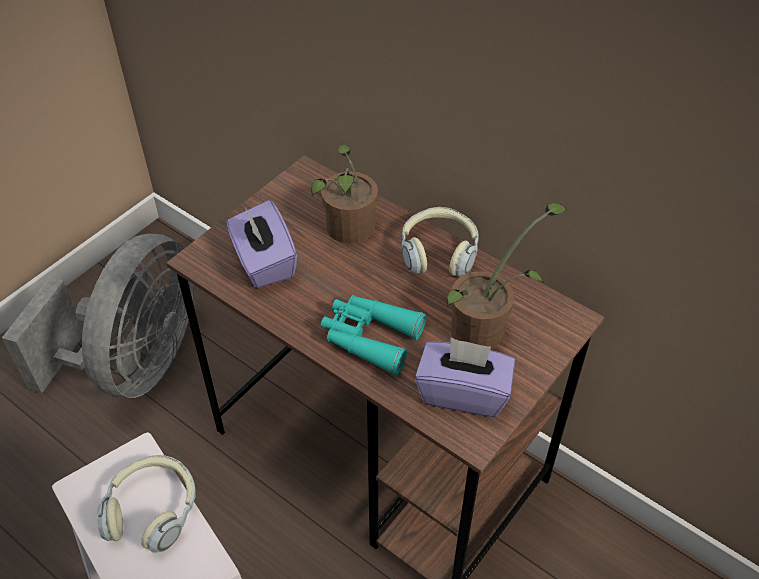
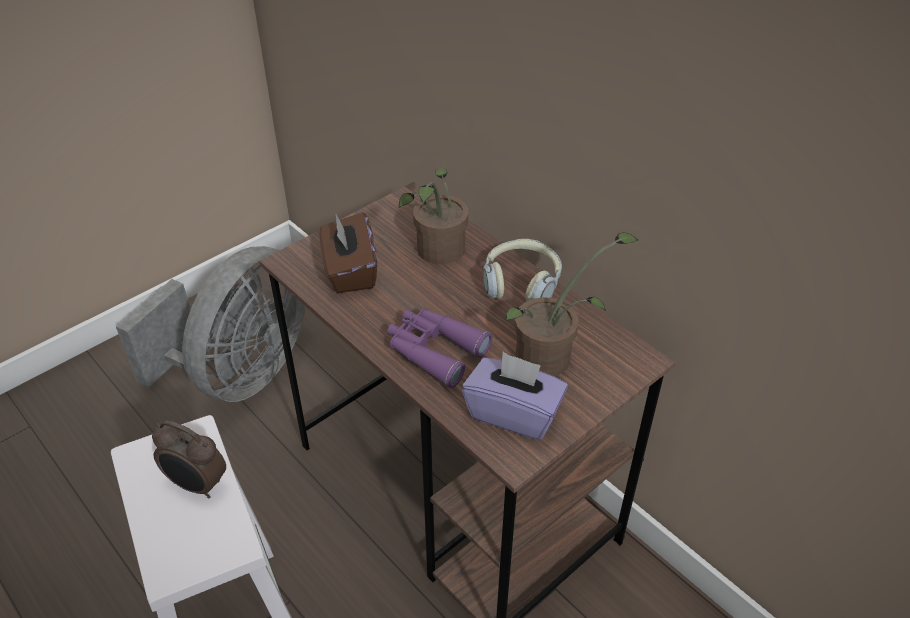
camera: 10 degrees right, 5 degrees down
(152, 509) = (197, 485): headphones -> alarm clock
(264, 262) = (350, 271): purple tissue box -> brown tissue box
(369, 337) = (434, 351): turquoise binoculars -> purple binoculars

